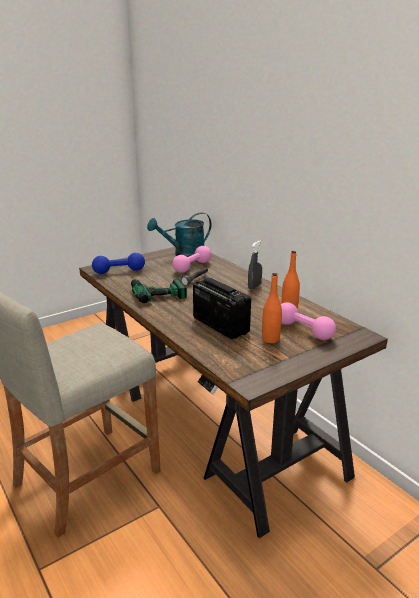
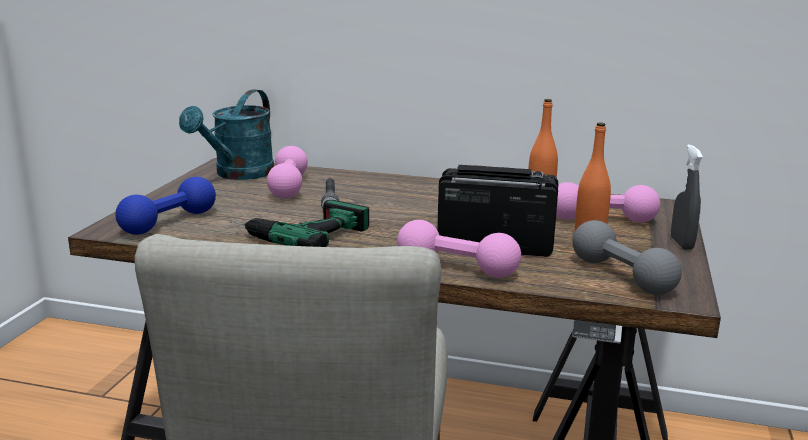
camera: 40 degrees left, 5 degrees down
(182, 330) = (457, 268): none -> pink dumbbell
(246, 362) = (621, 276): none -> grey dumbbell
(254, 287) = (434, 189): grey spray bottle -> grey spray bottle (681, 244)

